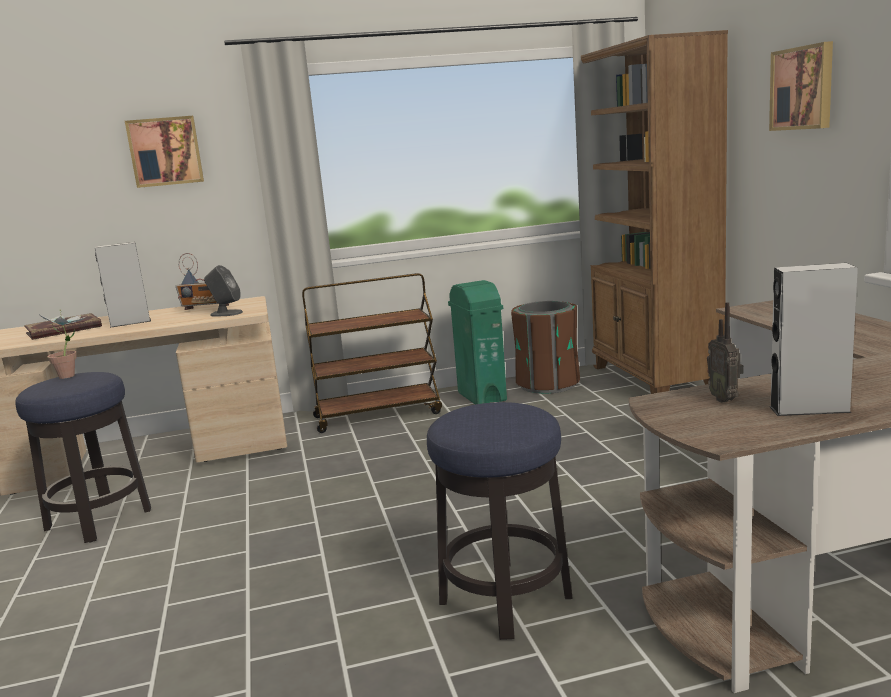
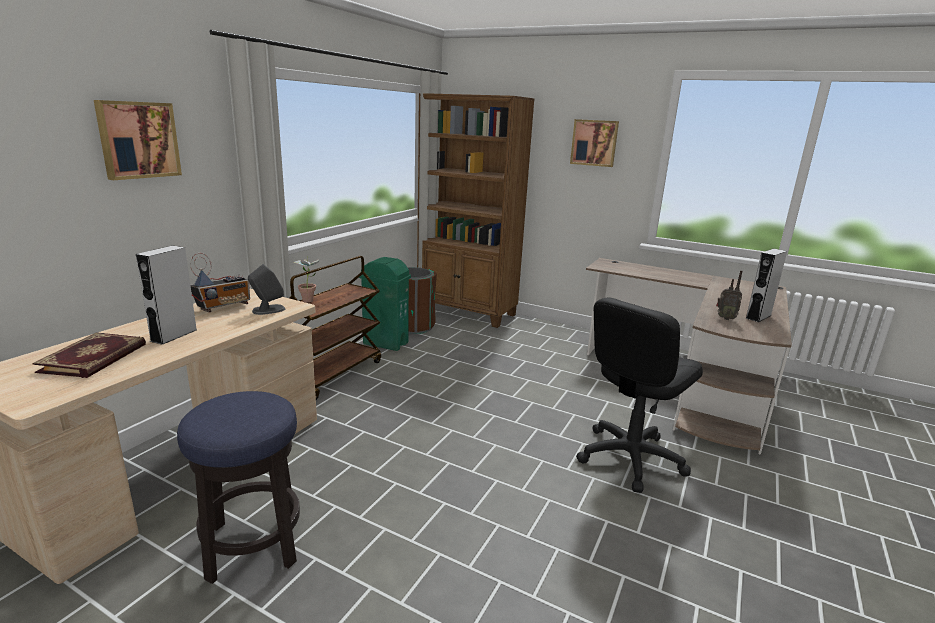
camera: 50 degrees left, 5 degrees up
(73, 375) = (216, 403): potted plant -> potted plant (309, 299)
(505, 599) = (629, 458): stool -> black office chair

